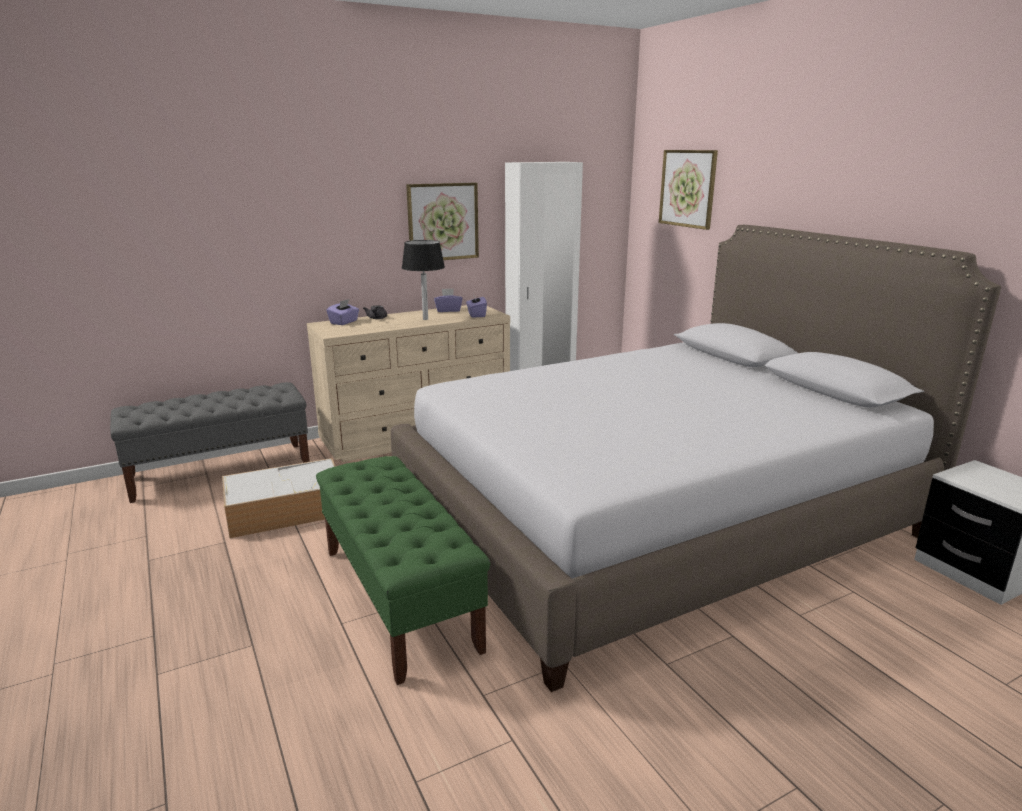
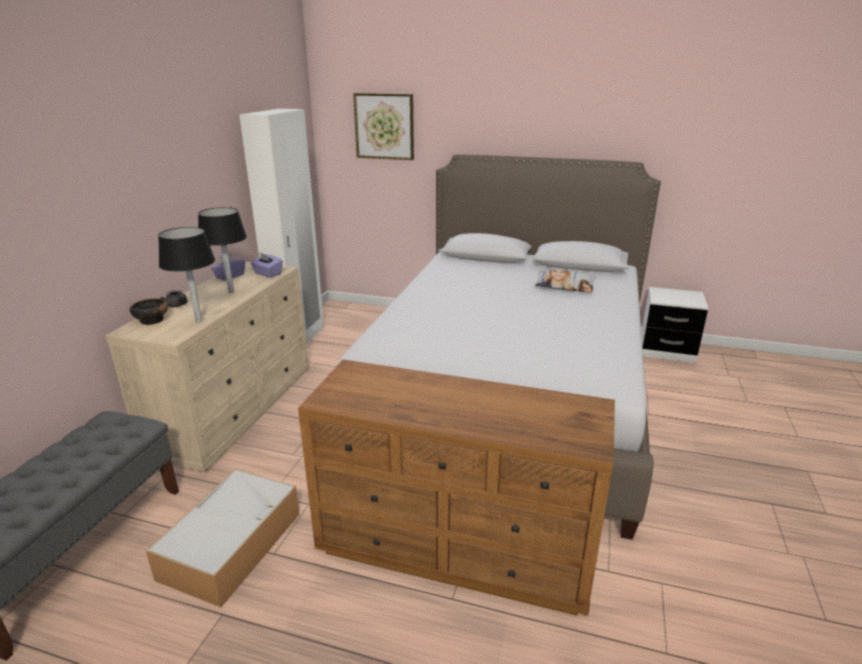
camera: 45 degrees left, 5 degrees up
(344, 322) = (151, 320): purple tissue box -> bowl
(366, 330) = (199, 321): none -> black table lamp
(399, 598) = (457, 549): green bench -> brown dresser
(443, 222) = (199, 185): picture -> none
(757, 401) = (564, 286): none -> pillow

